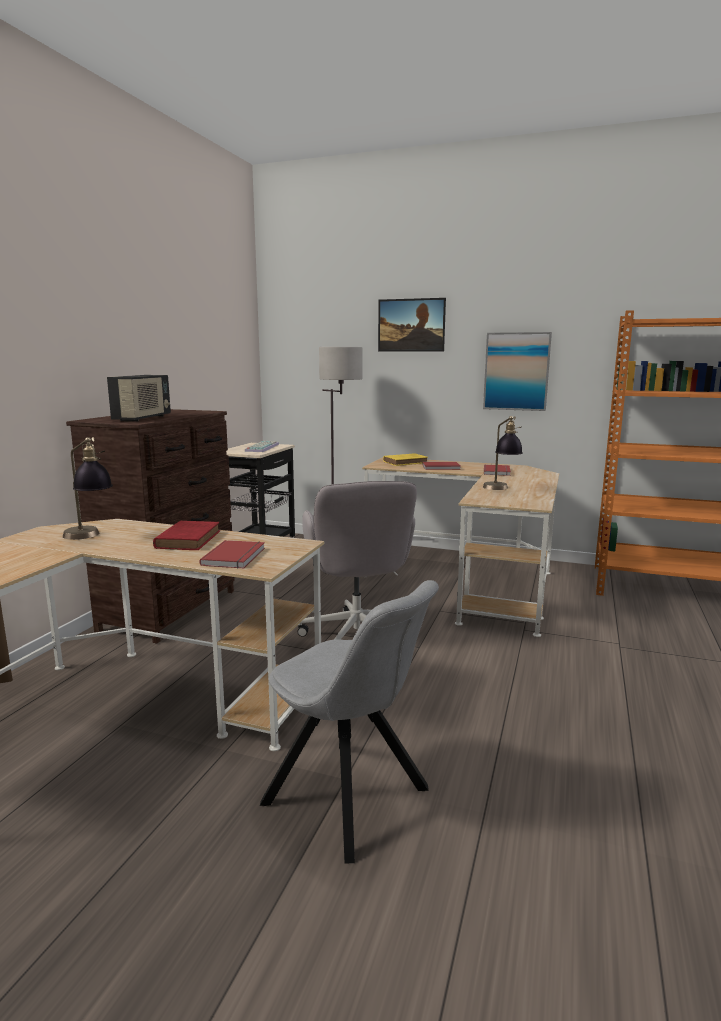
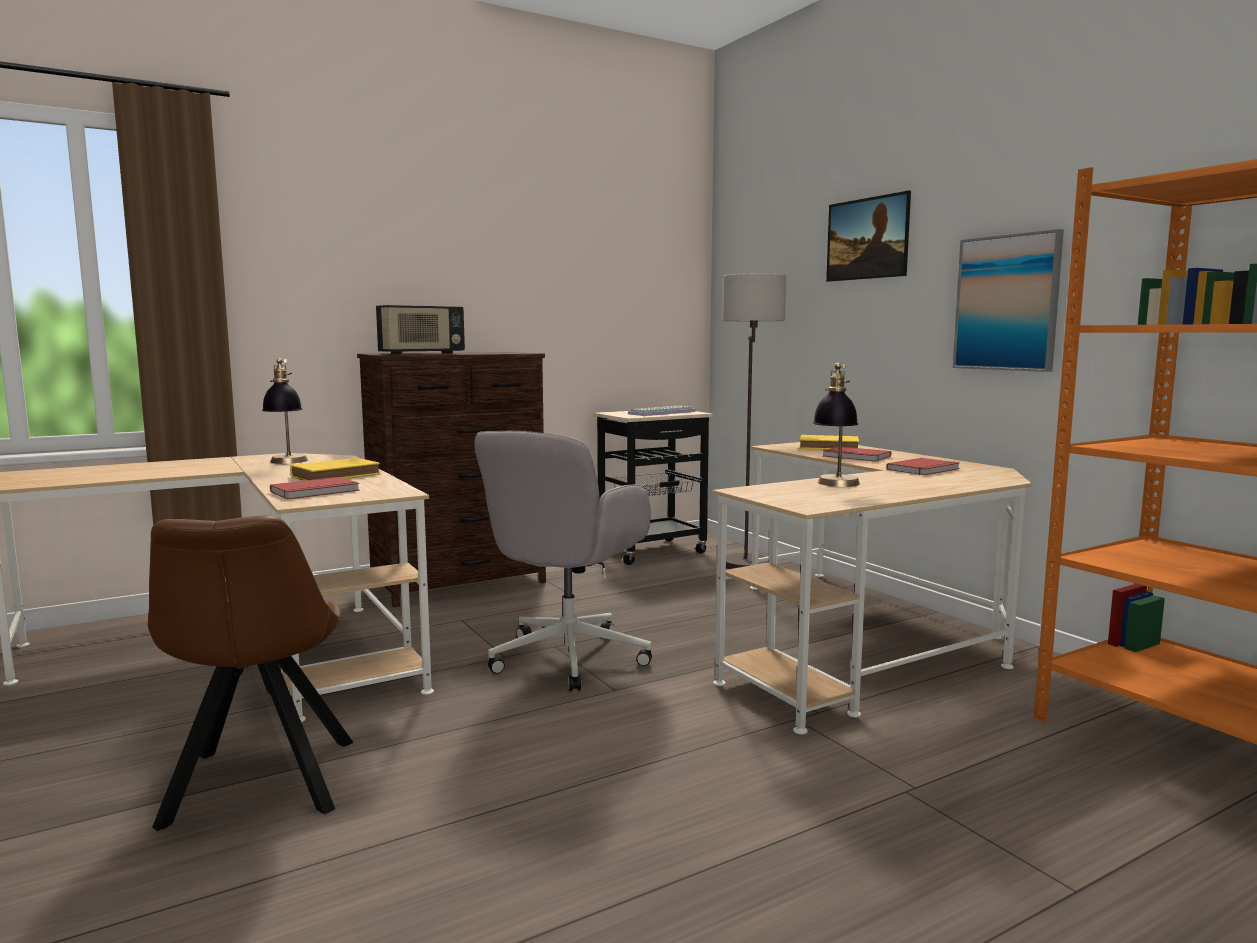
camera: 40 degrees right, 5 degrees down
(189, 539) = (338, 475): red book -> yellow book
(349, 798) = (260, 785): grey chair -> brown chair

